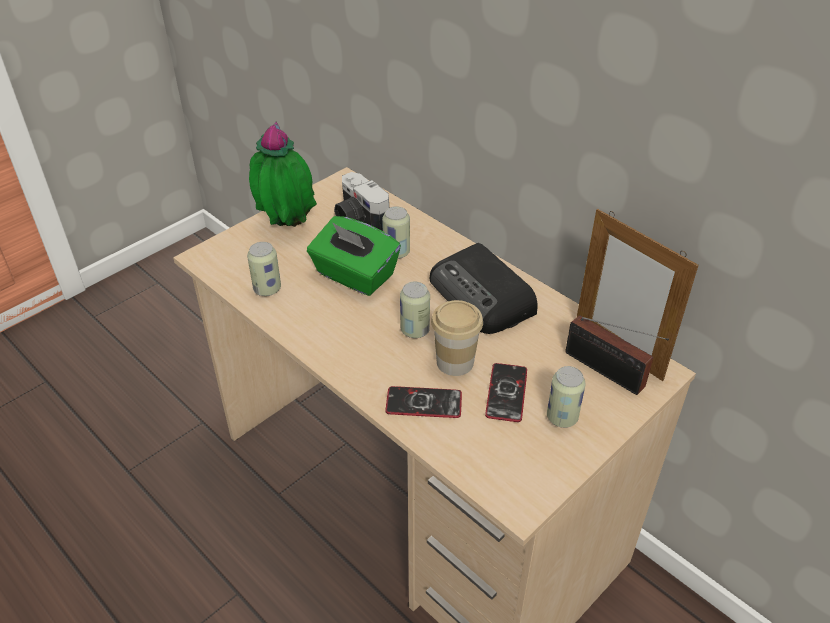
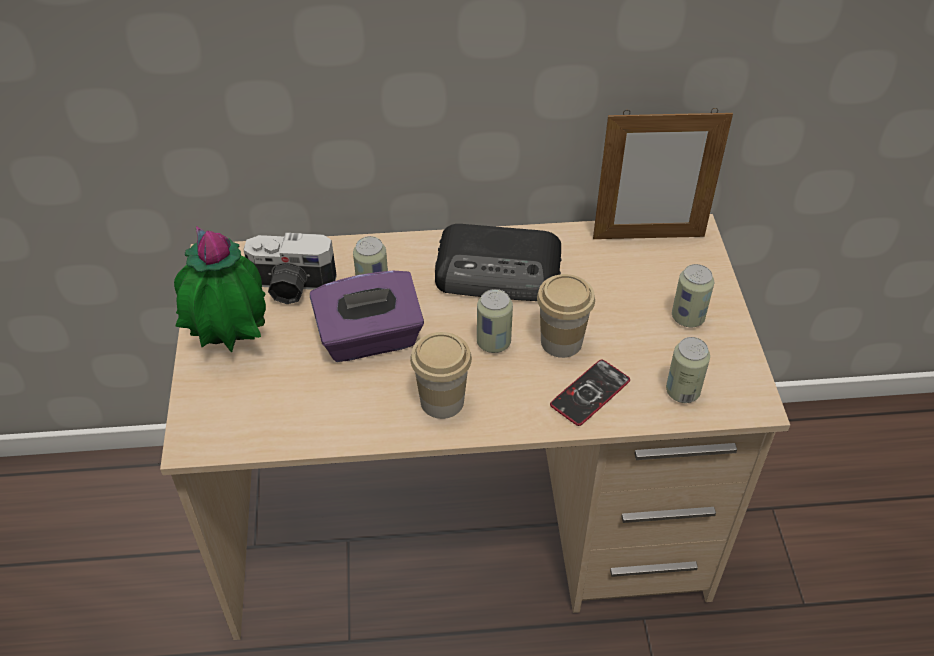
camera: 50 degrees left, 5 degrees up
(267, 289) = (313, 416): can -> can (682, 391)
(338, 335) = (442, 401): none -> cup
(354, 275) = (370, 339): green tissue box -> purple tissue box
(506, 393) = (630, 333): phone -> none
(608, 373) = (666, 259): radio -> none

